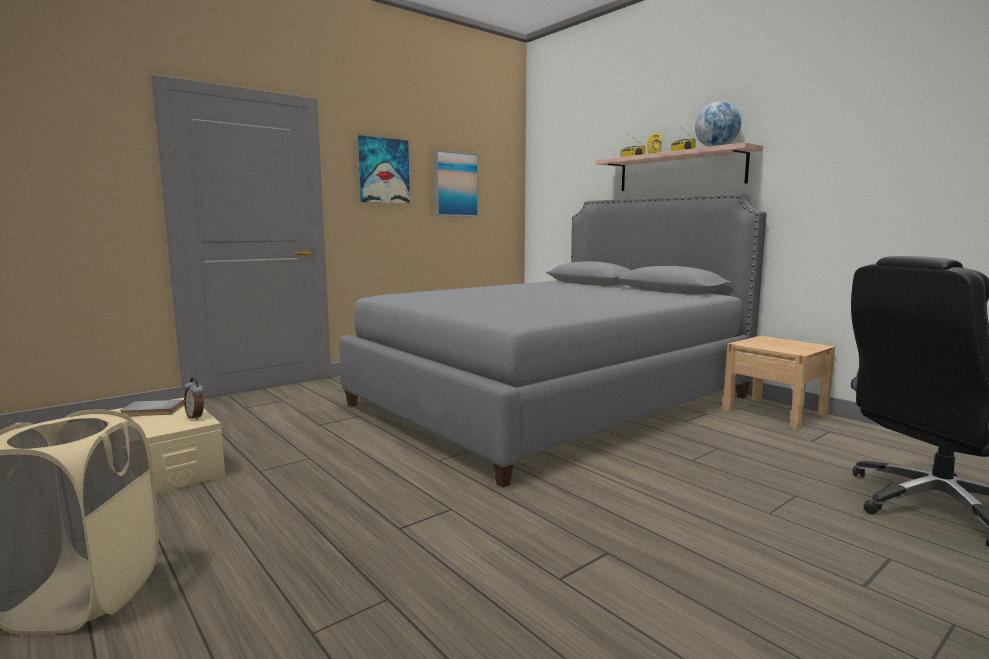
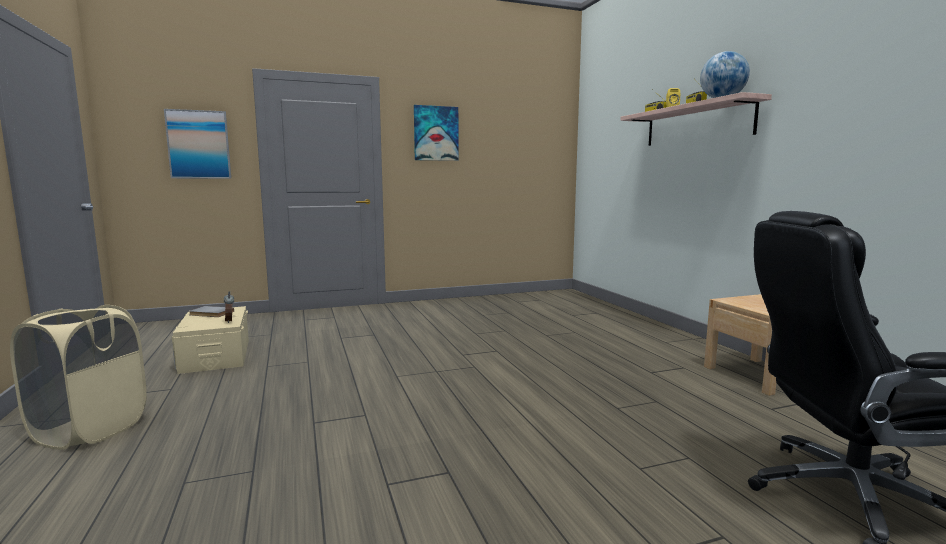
camera: 20 degrees right, 0 degrees up
(456, 184) = (504, 143): picture -> picture (199, 144)
(551, 401) = (542, 339): grey bed -> none

